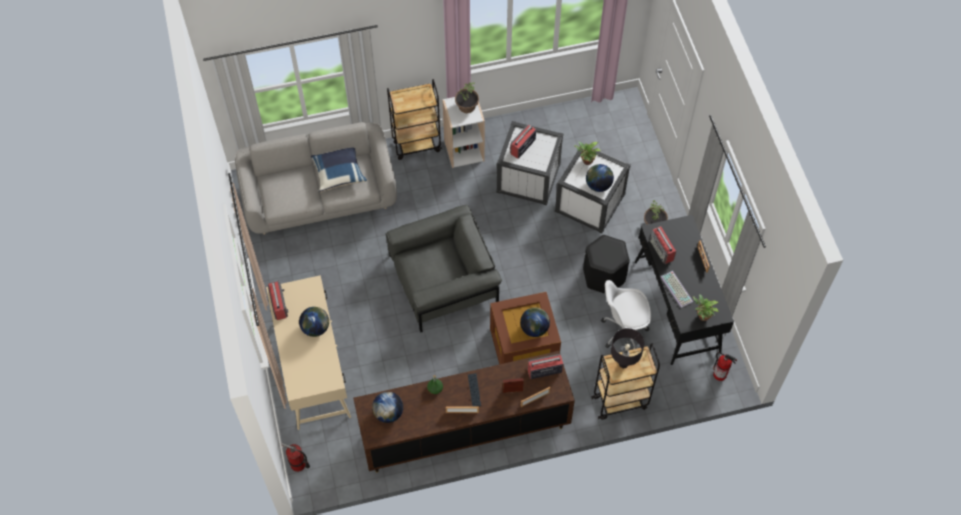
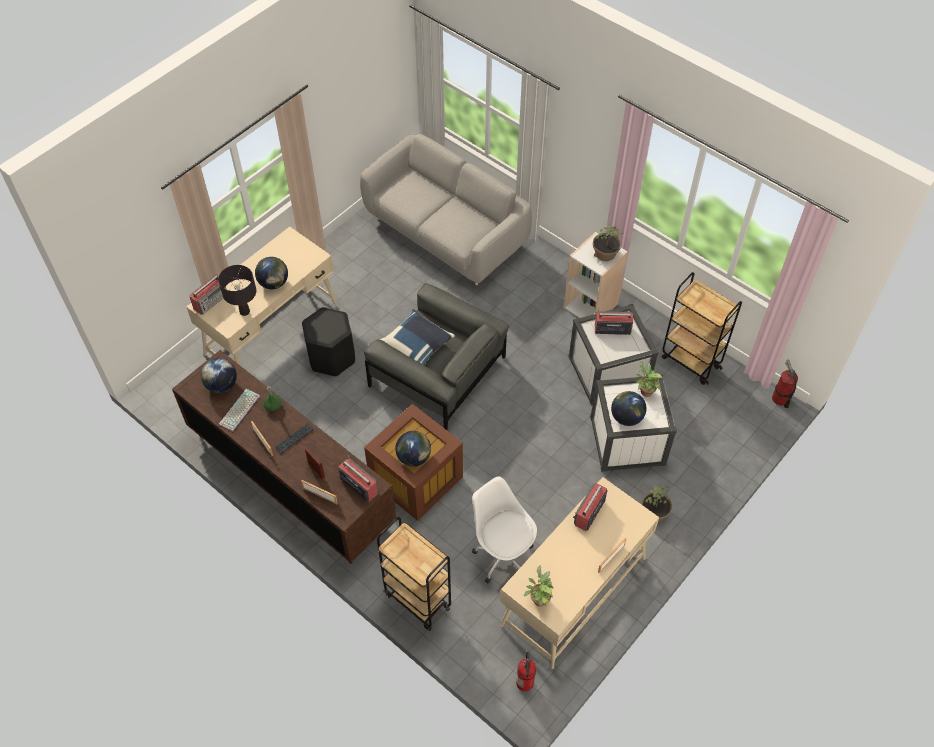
camera: 55 degrees right, 5 degrees down
(279, 304) = (278, 244): radio -> radio (211, 301)
(298, 464) = (169, 375): fire extinguisher -> fire extinguisher (780, 399)
(339, 173) = (459, 216): blue pillow -> blue pillow (417, 346)
(417, 146) = (562, 269): brown cart -> brown cart (691, 363)
(604, 276) = (553, 502): black stool -> black stool (332, 357)
(623, 364) = (411, 548): black table lamp -> black table lamp (245, 312)
(676, 307) = (573, 591): black desk -> beige desk
(677, 289) = (553, 555): keyboard -> keyboard (240, 411)

